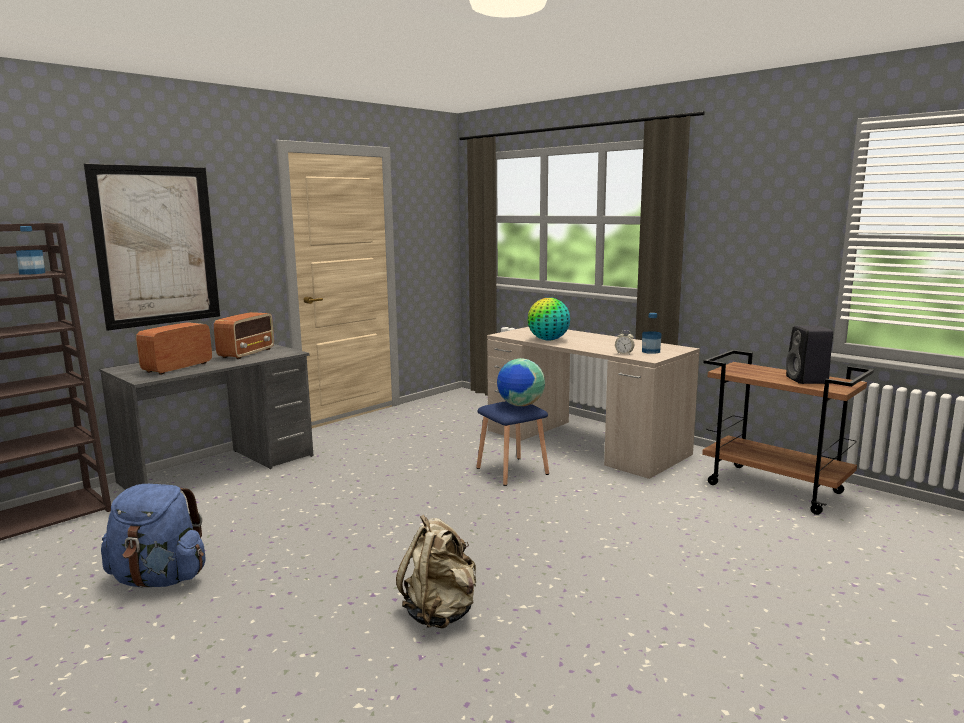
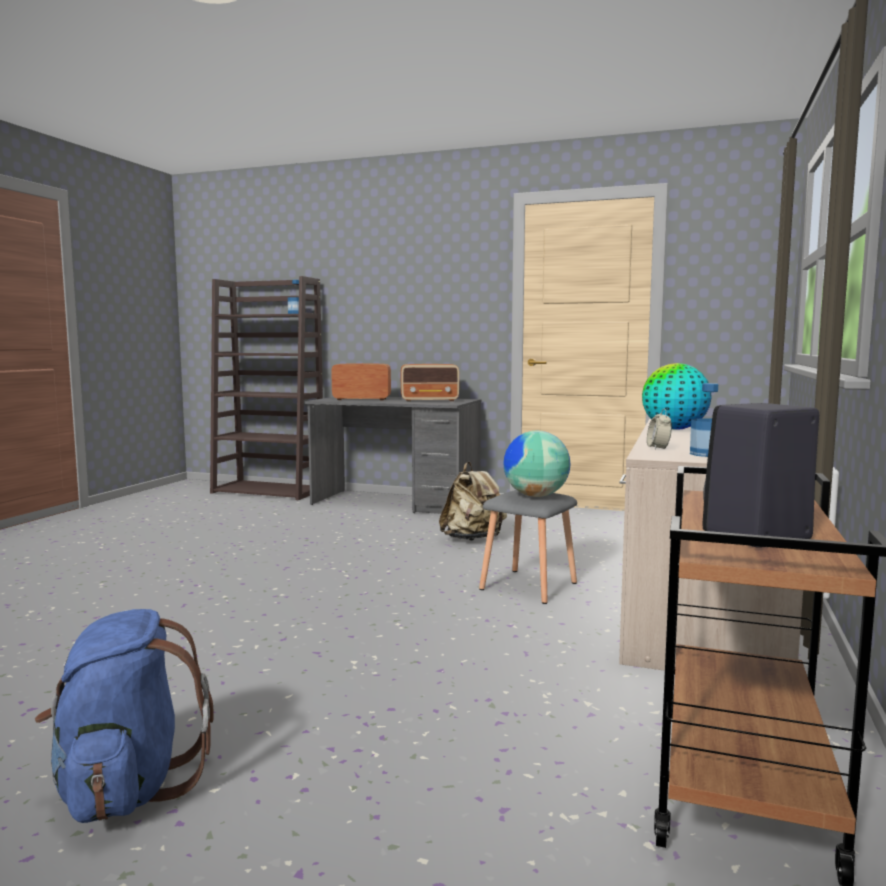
camera: 65 degrees right, 5 degrees down
(157, 246) = (393, 299): picture -> none
(159, 579) = (202, 531): blue backpack -> blue backpack (126, 787)
(440, 613) = (170, 611): beige backpack -> beige backpack (473, 539)
(511, 471) = (528, 585): blue stool -> grey stool

